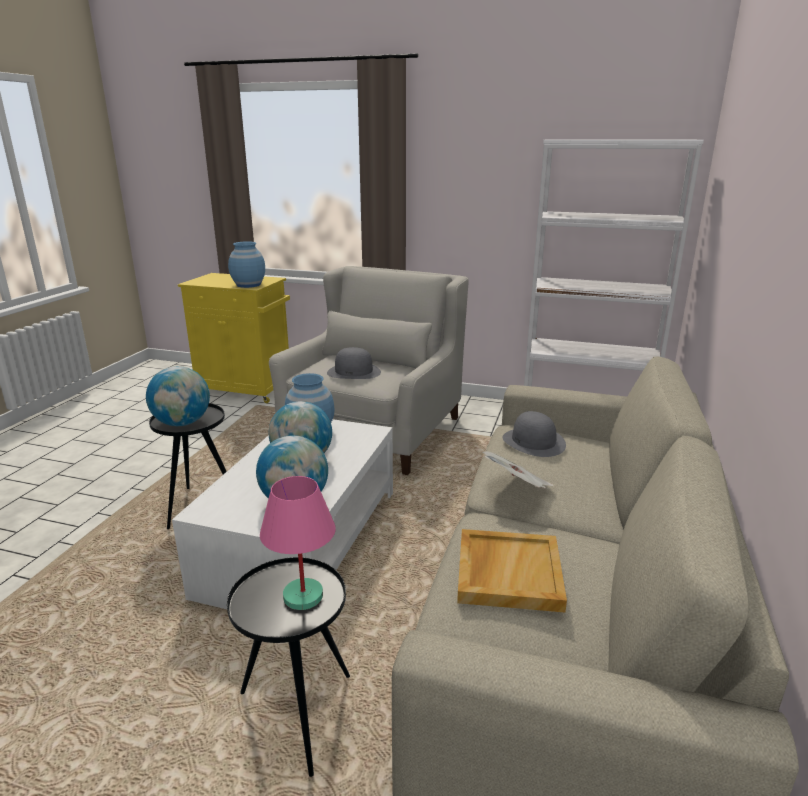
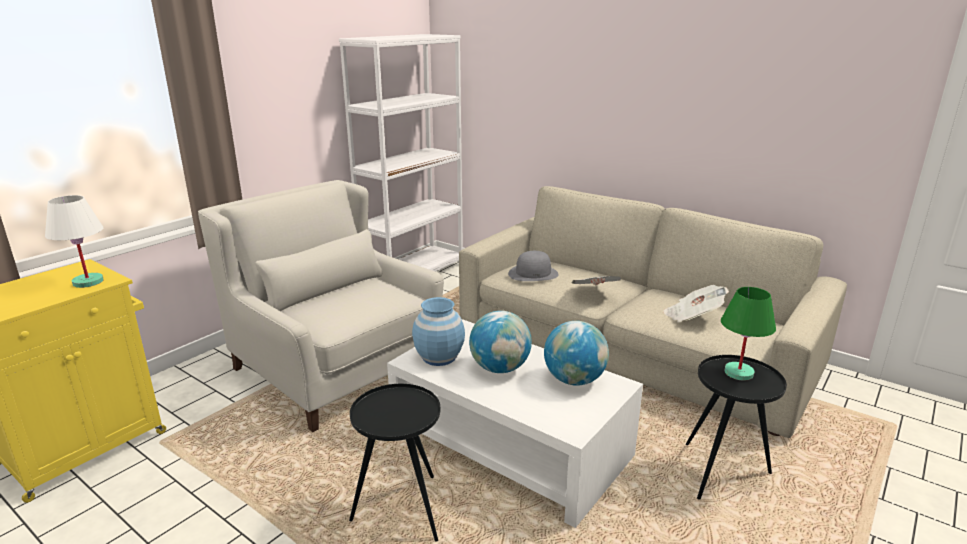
camera: 70 degrees left, 0 degrees up
(182, 423) = (405, 415): globe -> none
(248, 285) = (88, 282): blue vase -> white table lamp
(302, 596) = (739, 373): pink table lamp -> green table lamp
(354, 372) = (358, 303): grey hat -> none
(508, 572) = (692, 317): beige tray -> newspaper

